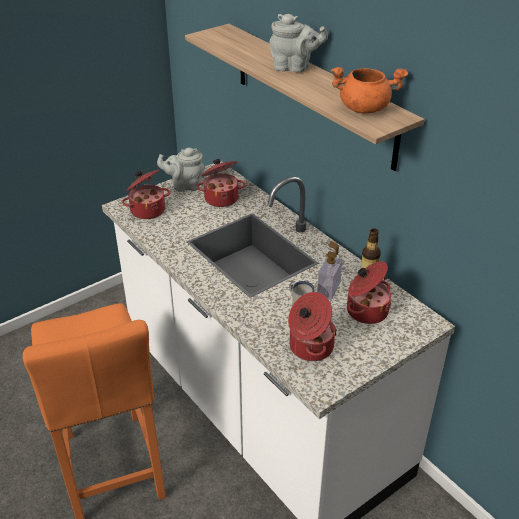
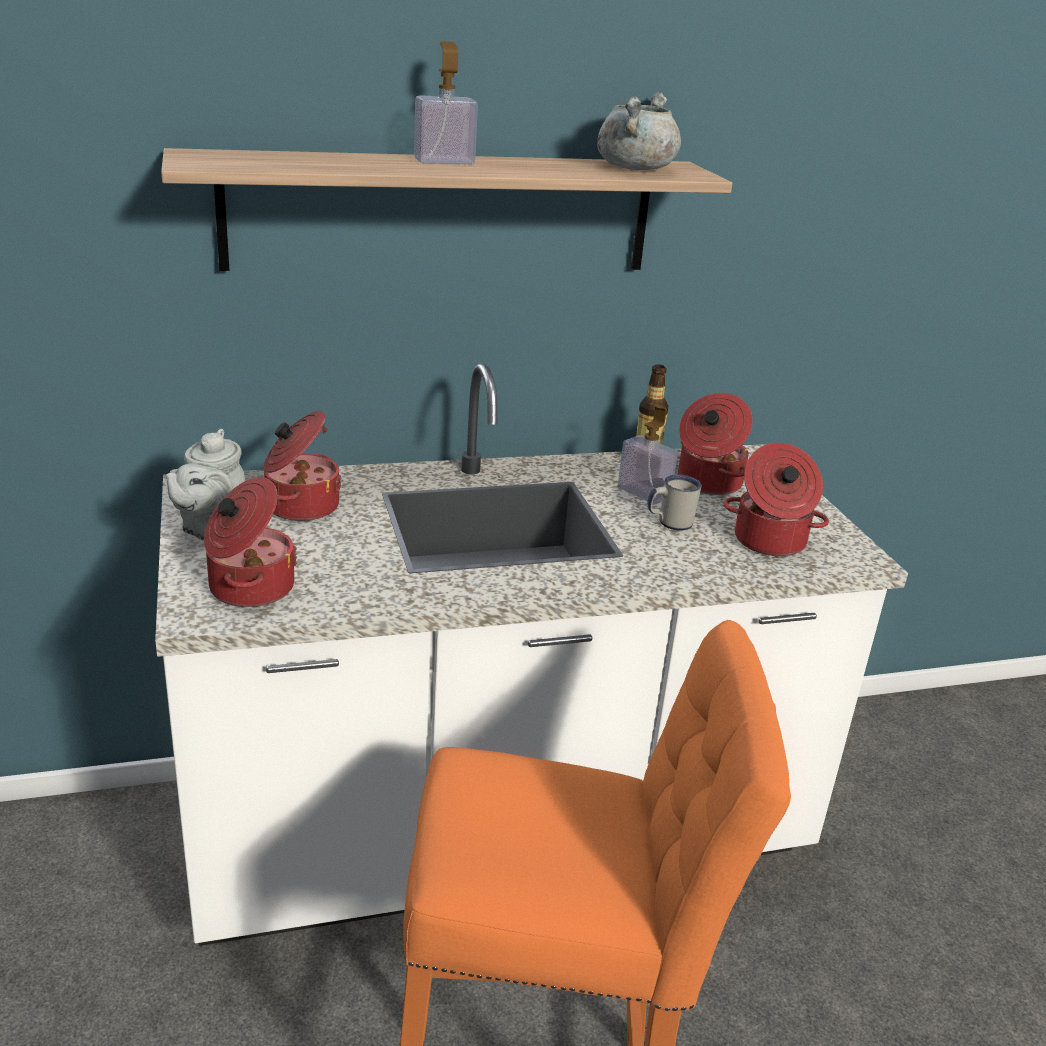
camera: 70 degrees left, 10 degrees down
(294, 68) = (444, 161): grey teapot -> soap dispenser
(364, 108) = (635, 168): orange cooking pot -> grey cooking pot

